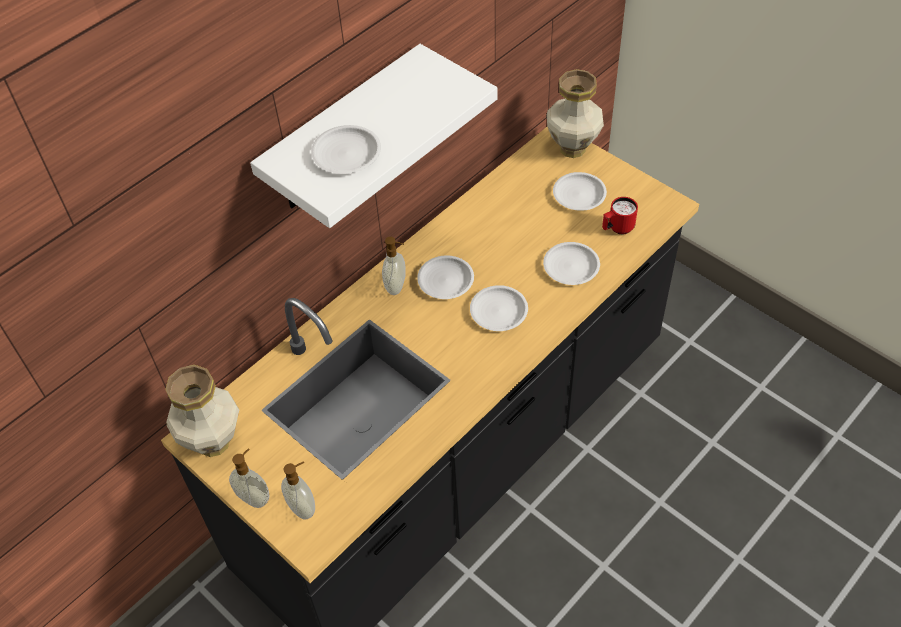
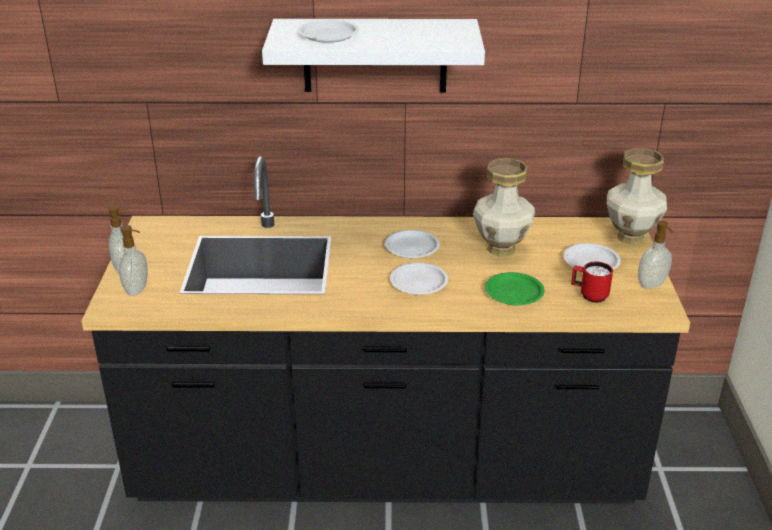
camera: 45 degrees right, 20 degrees down
(213, 442) = (152, 232): vase -> vase (501, 248)
(396, 286) = (376, 232): soap dispenser -> soap dispenser (652, 285)
(571, 266) = (514, 293): white plate -> green plate

